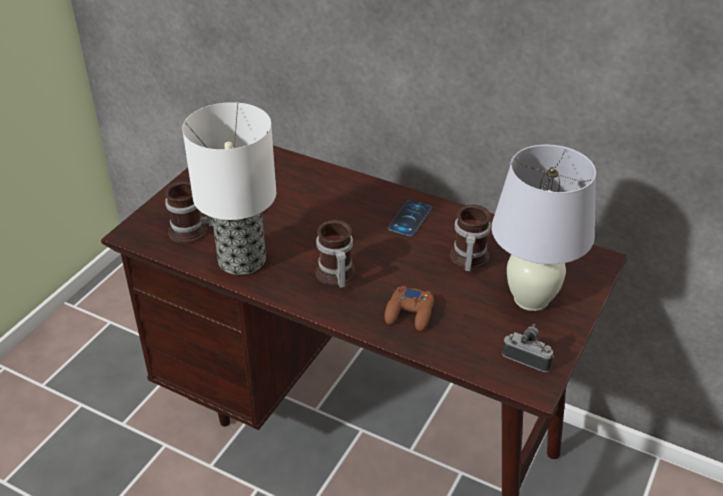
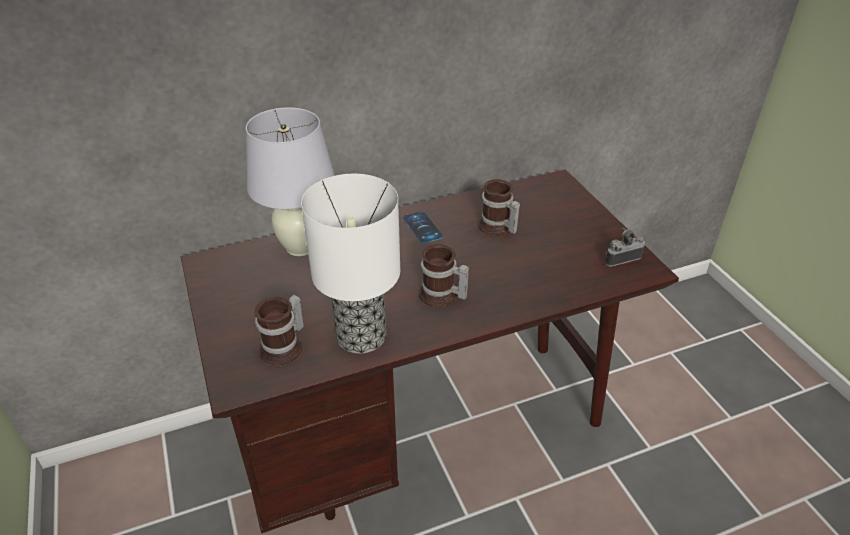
camera: 50 degrees left, 0 degrees up
(410, 313) = (524, 283): brown game controller -> none
(530, 299) = (566, 226): white table lamp -> white table lamp (300, 247)

